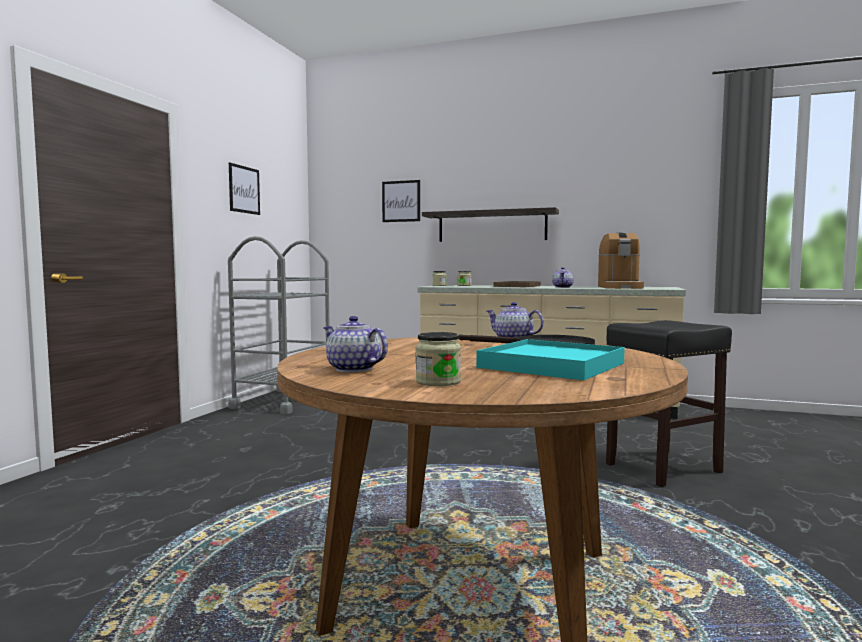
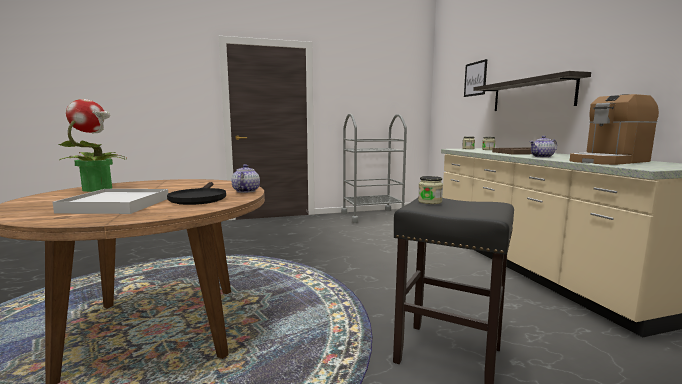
camera: 55 degrees right, 5 degrees up
(244, 189) = (364, 84): picture -> none
(353, 369) = (98, 189): teapot -> potted plant
(438, 382) = (55, 199): jar -> jar (429, 202)
(552, 365) = (117, 205): turquoise tray -> white tray

